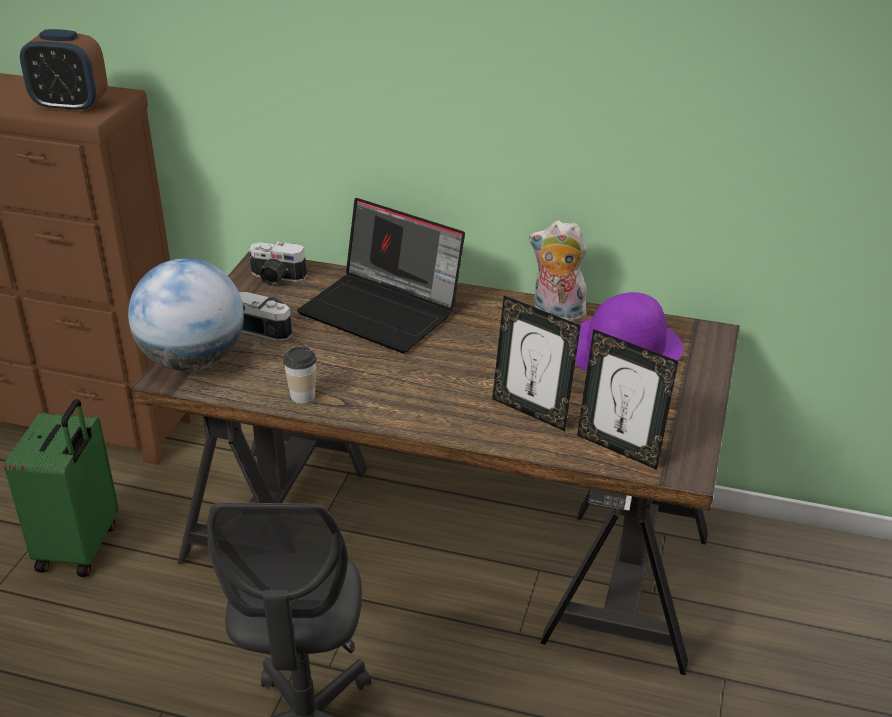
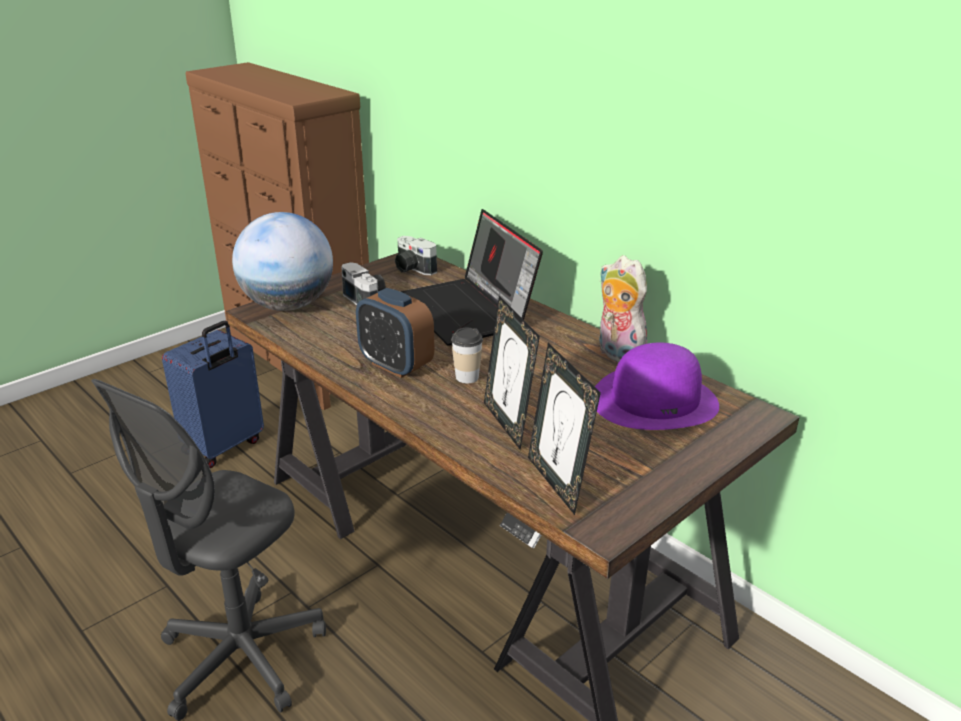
camera: 30 degrees right, 5 degrees down
(70, 106) = (295, 93): alarm clock -> alarm clock (396, 365)
(80, 547) = (224, 447): green suitcase -> blue suitcase
(302, 396) = (335, 352): cup -> cup (467, 377)

